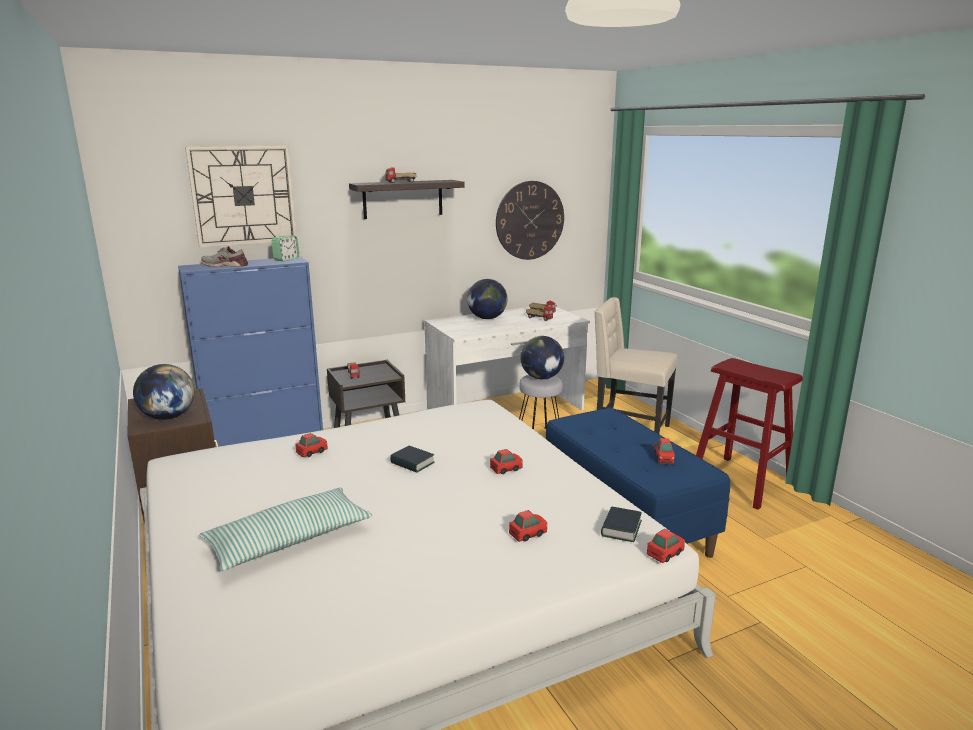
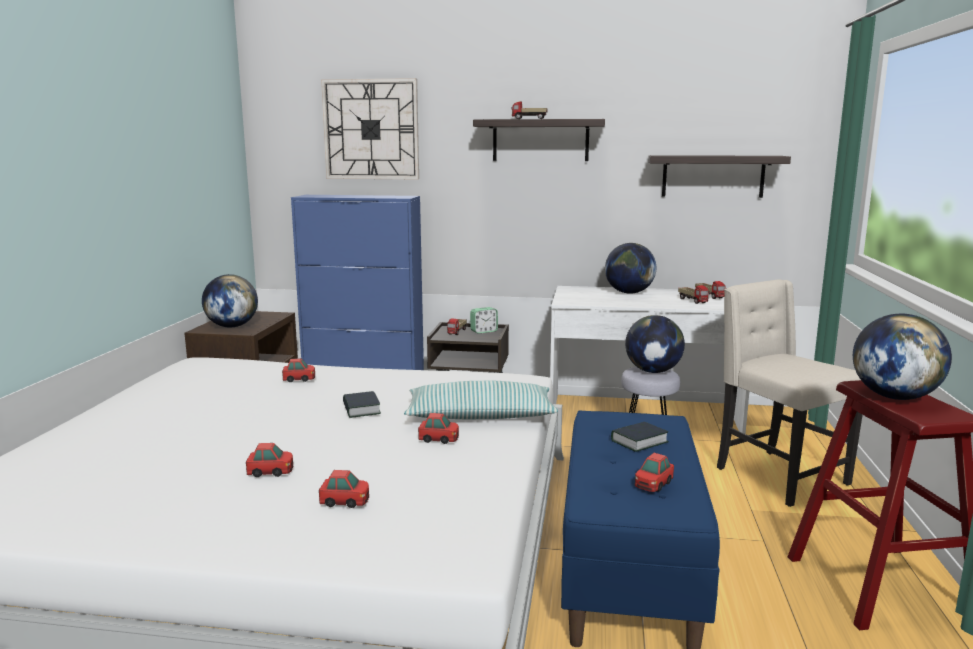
camera: 35 degrees right, 5 degrees down
(225, 265) = (338, 196): grey shoe -> none
(286, 259) = (398, 196): alarm clock -> alarm clock (484, 331)
(289, 540) = (158, 437): pillow -> pillow (480, 416)
(530, 220) = (713, 176): wall clock -> shelf
(621, 528) = (451, 533): book -> book (639, 441)
(665, 553) = (452, 578): toy car -> toy car (271, 472)
(749, 370) = (894, 397): none -> globe

